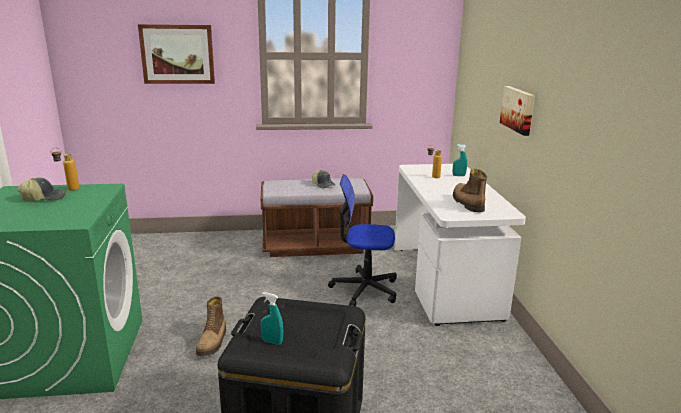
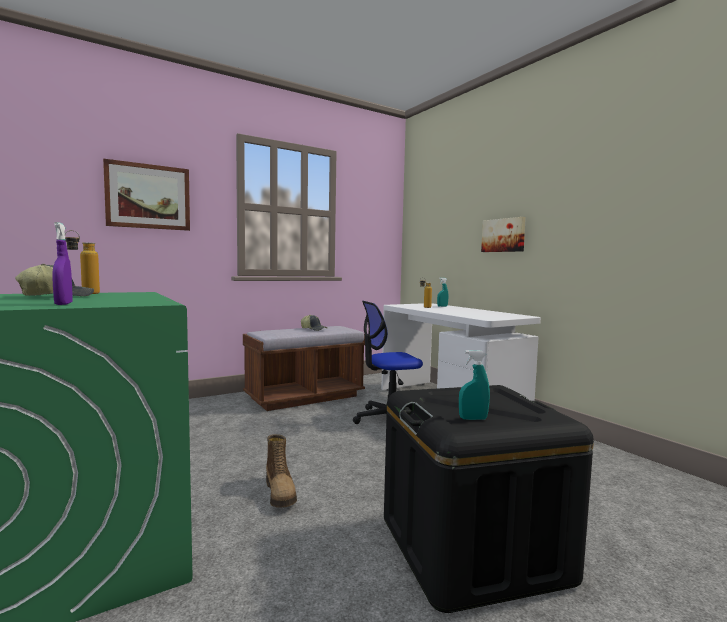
camera: 25 degrees left, 15 degrees down
(24, 221) = (63, 304): none -> purple spray bottle
(467, 203) = (483, 314): boot -> none

